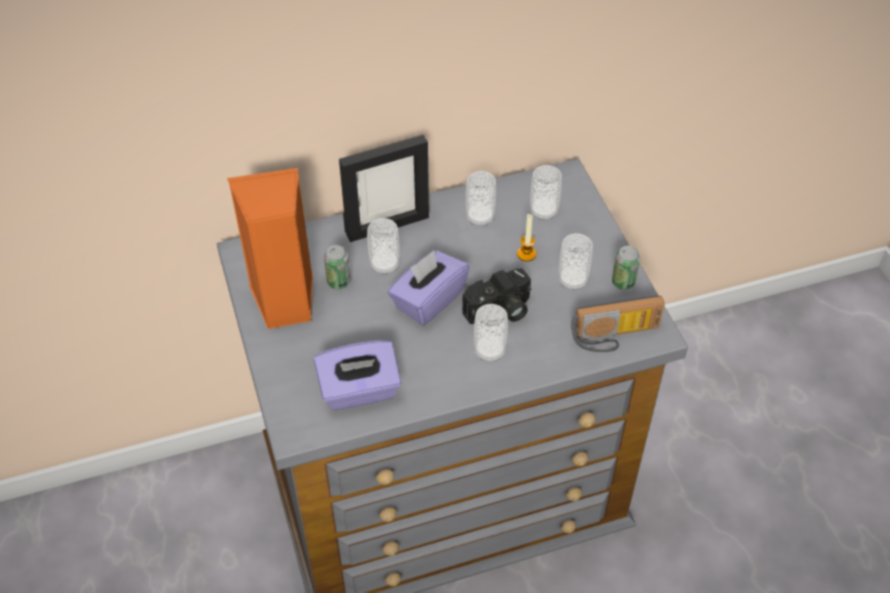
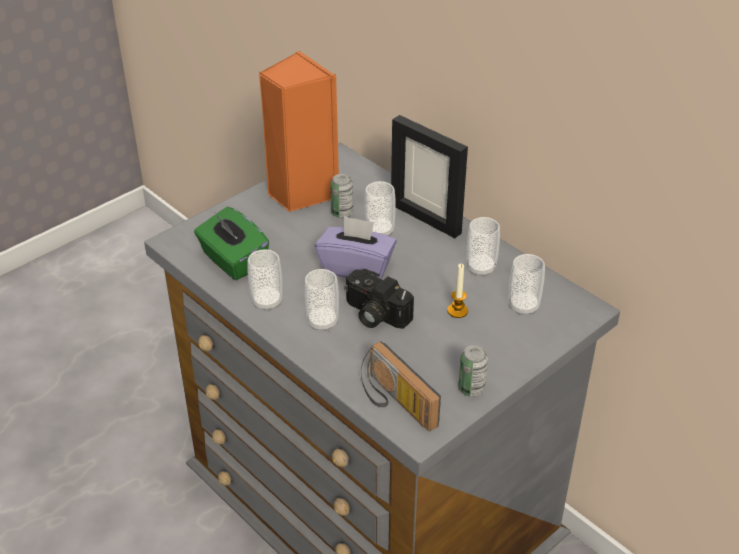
camera: 65 degrees right, 10 degrees down
(359, 391) = (233, 261): purple tissue box -> green tissue box
(572, 280) = (447, 351): cup -> cup (267, 301)

